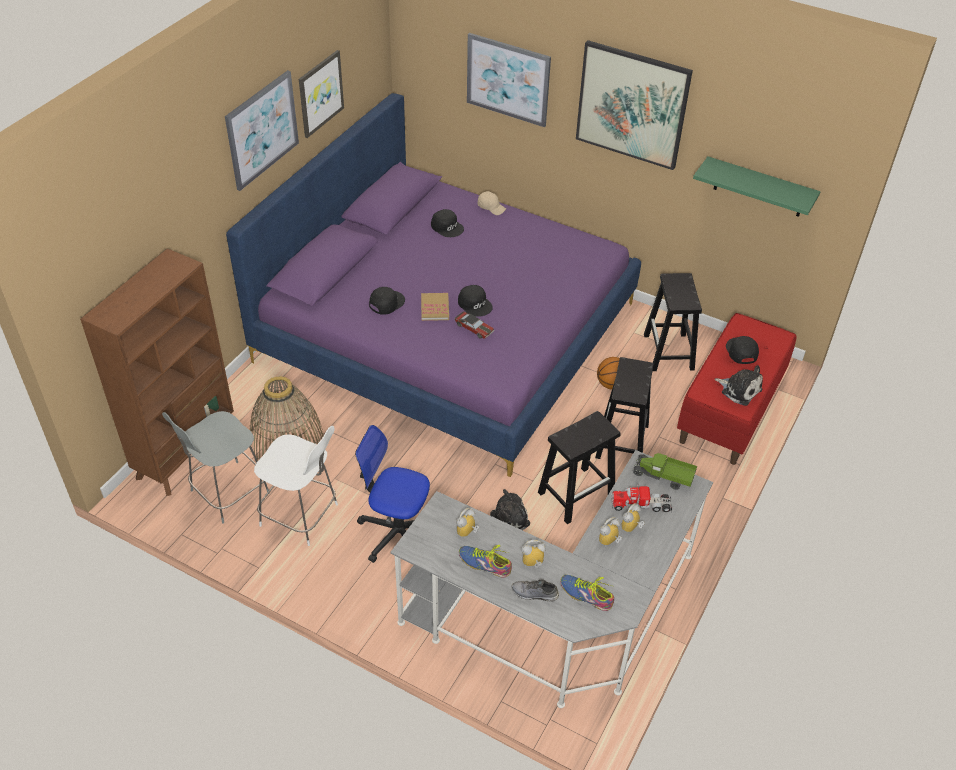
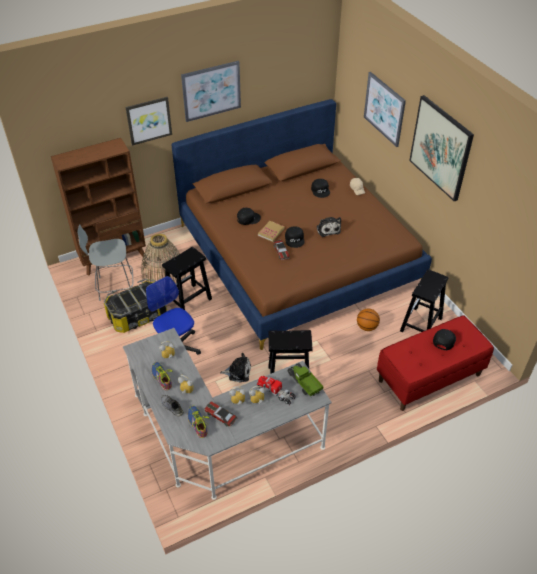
camera: 35 degrees right, 0 degrees up
(301, 516) = (137, 316): white chair -> storage box
(320, 93) = (265, 82): picture -> picture (149, 120)
(447, 331) = (297, 254): purple bed -> brown bed
(604, 570) = (220, 416): none -> toy car
(622, 442) = (343, 363): black stool -> black stool (188, 301)
(739, 390) = (420, 362): plush toy -> plush toy (328, 229)
(759, 187) = (499, 233): green shelf -> none

